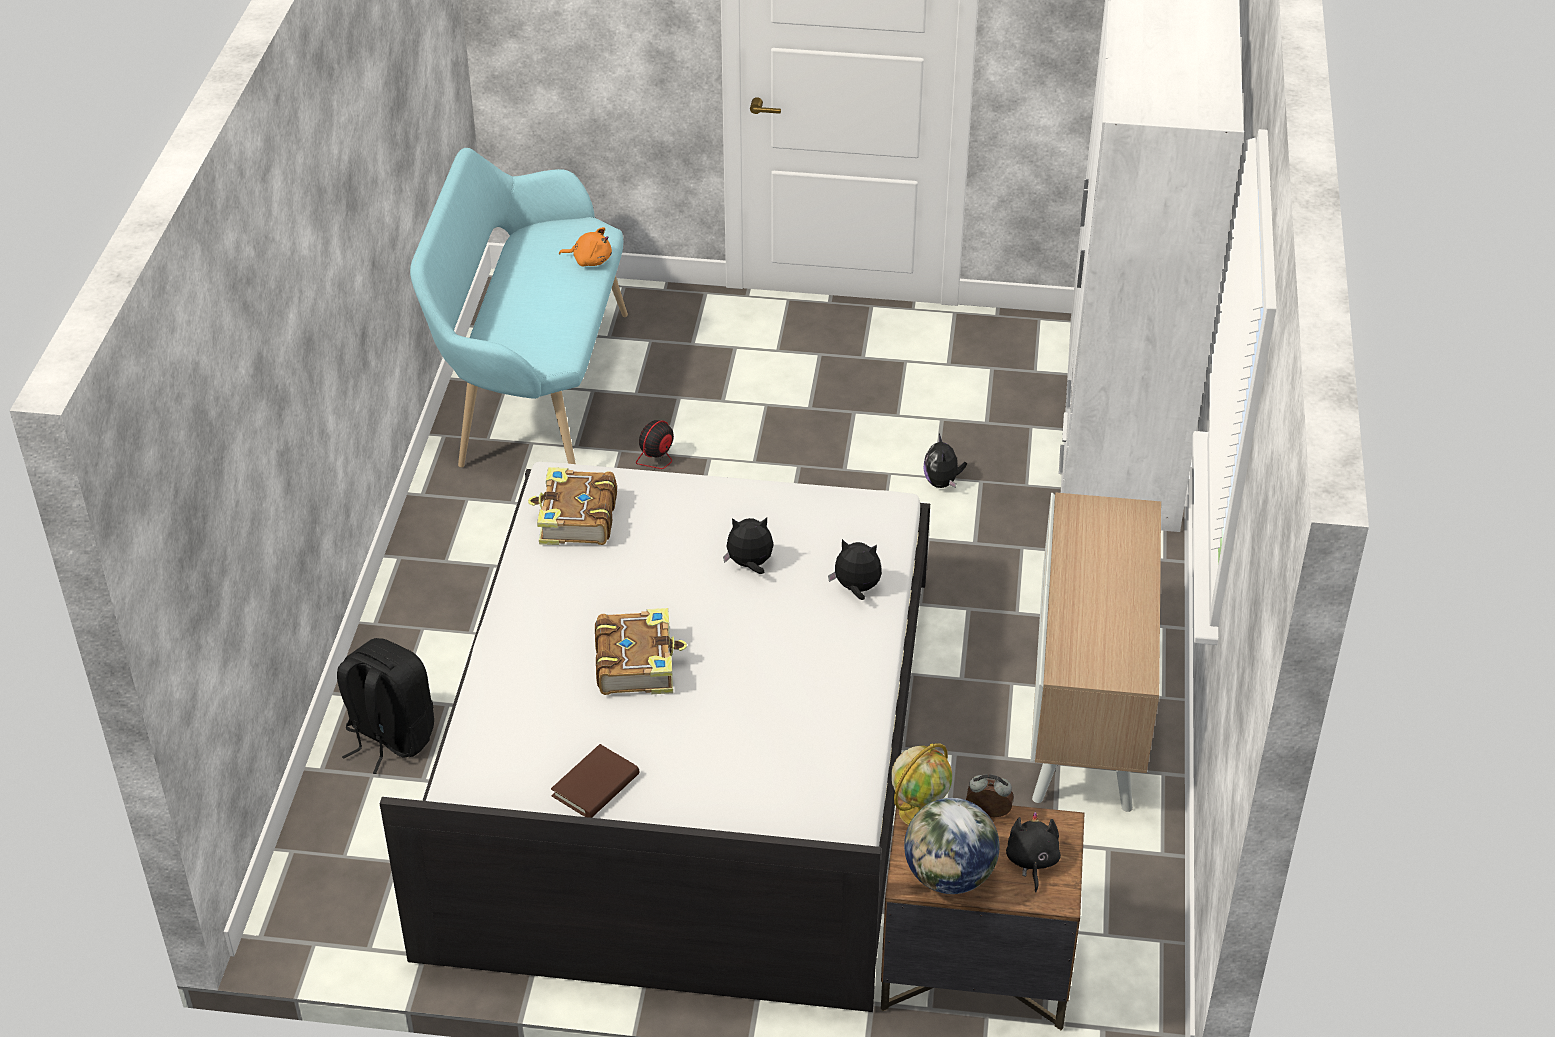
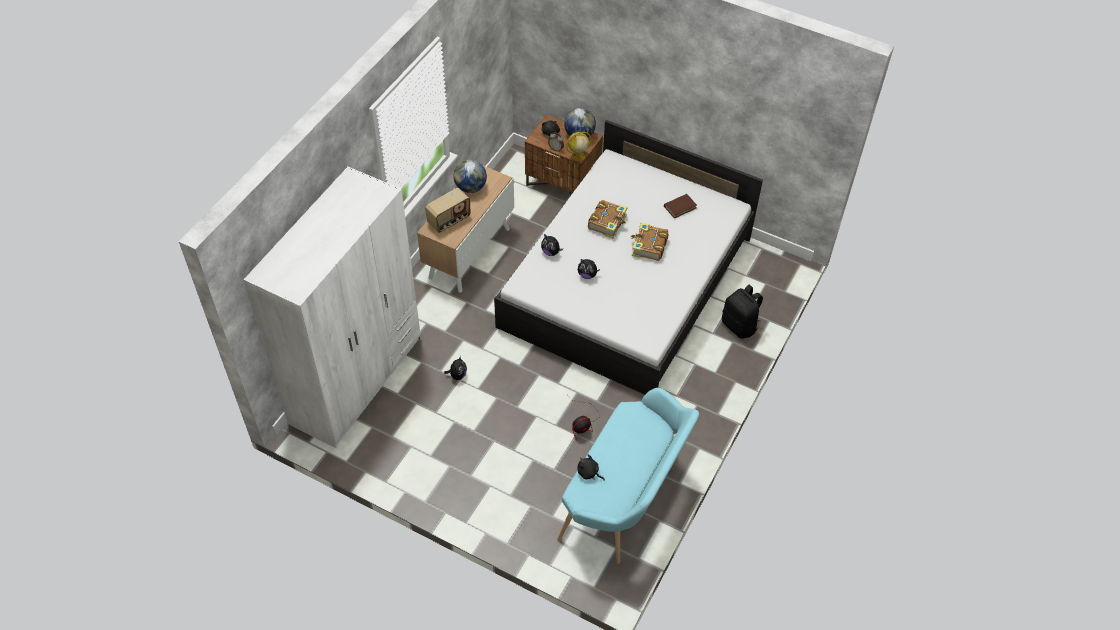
camera: 160 degrees left, 10 degrees up
(576, 519) = (650, 318): book -> book (608, 222)
(590, 260) = (589, 473): orange plush toy -> black plush toy
(1112, 543) = (449, 220): none -> radio
(1121, 628) = (470, 188): none -> globe

